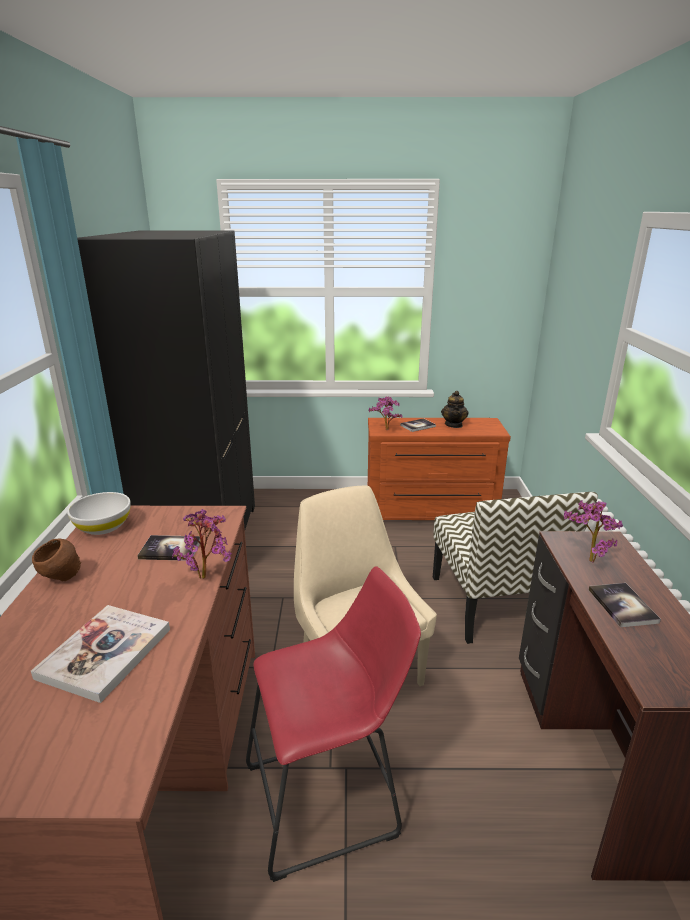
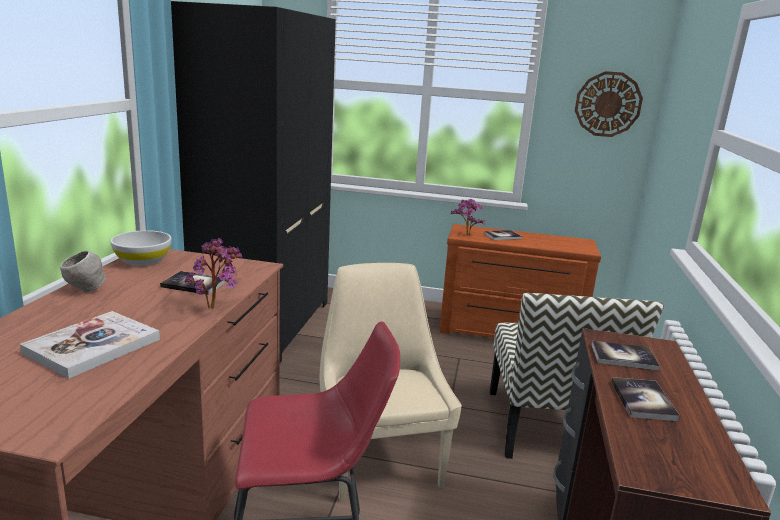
camera: 10 degrees right, 5 degrees down
(61, 578) = (85, 290): brown bowl -> grey bowl
(454, 425) = (542, 240): teapot -> none
(500, 292) = (608, 104): none -> wall clock
(587, 559) = (623, 357): potted plant -> book

